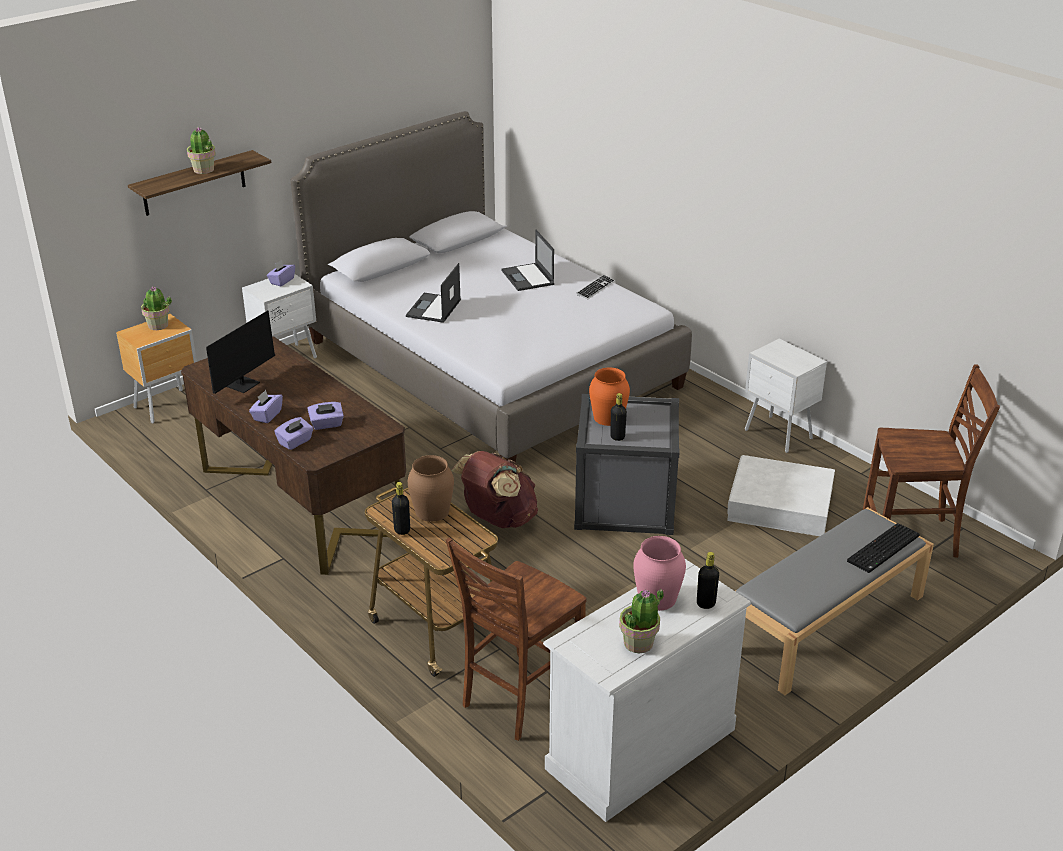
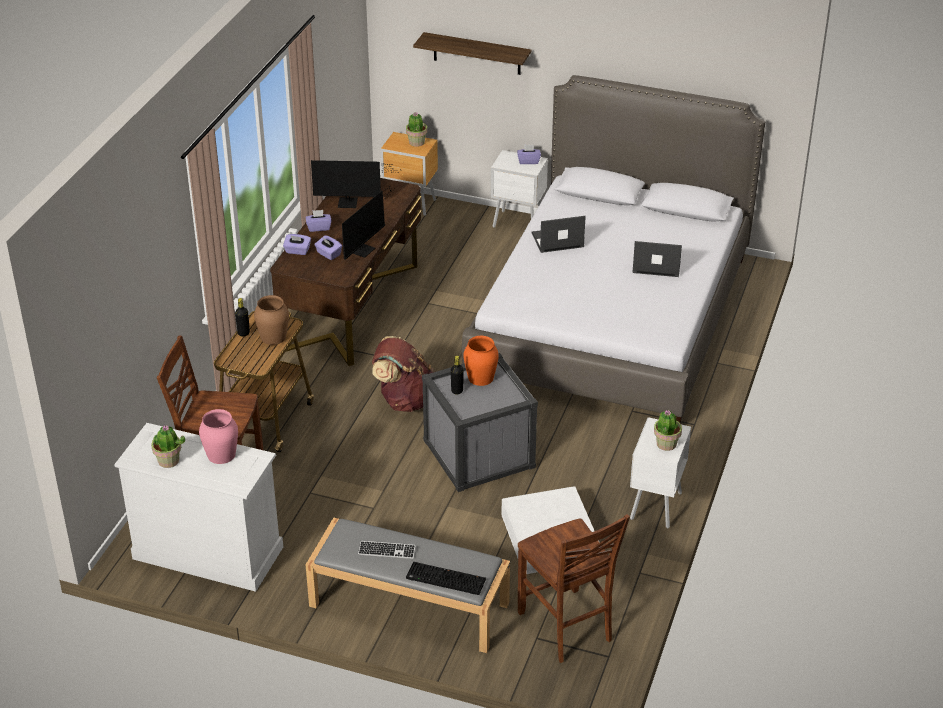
camera: 60 degrees right, 5 degrees up
(203, 170) = (475, 47): potted plant -> potted plant (666, 444)
(344, 399) = (365, 248): none -> monitor
(528, 278) = (656, 264): laptop -> laptop turned 60 degrees clockwise
(595, 288) = (675, 303): keyboard -> keyboard (387, 551)
(706, 603) = (229, 477): black bottle -> none

